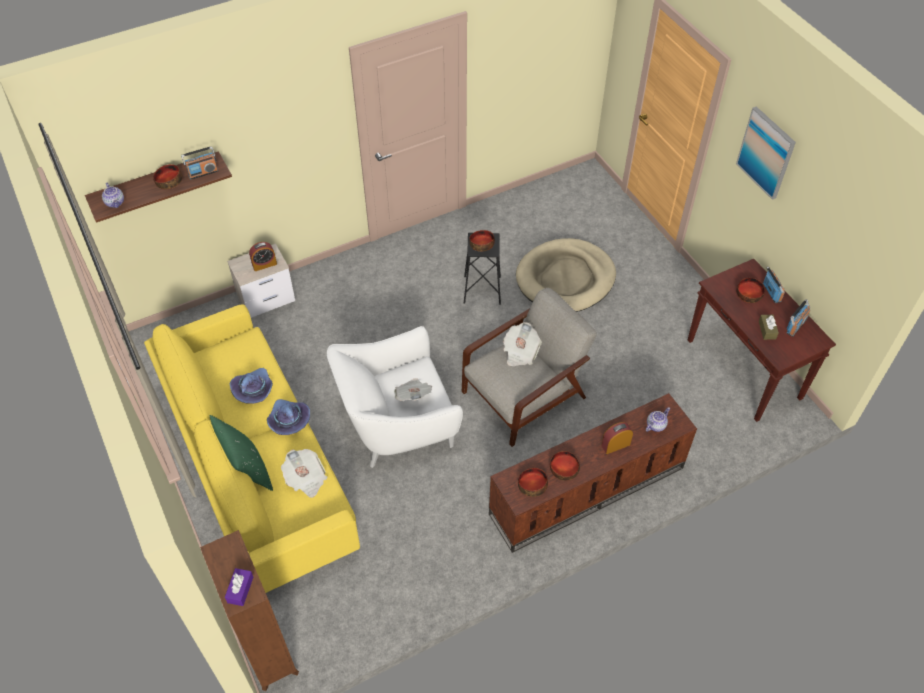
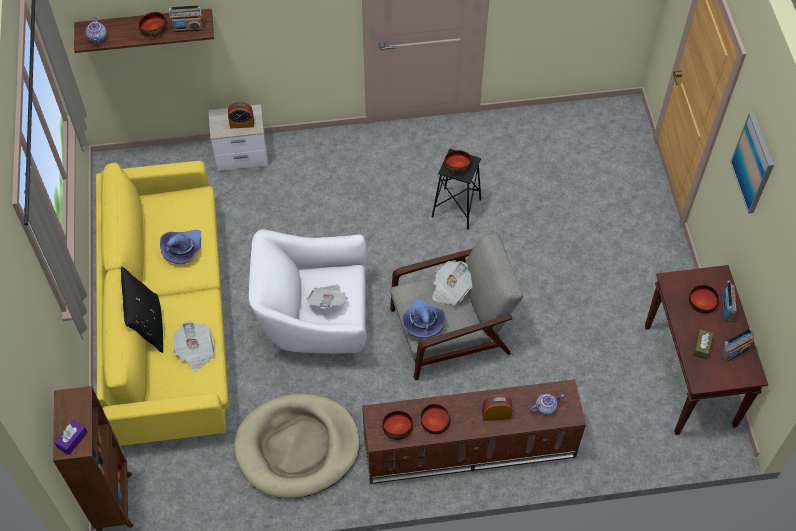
camera: 20 degrees right, 5 degrees up
(247, 469) = (148, 325): green pillow -> black pillow
(288, 420) = (202, 289): purple hat -> purple hat (422, 322)
(565, 279) = (547, 221): beige dog bed -> beige dog bed (297, 447)

